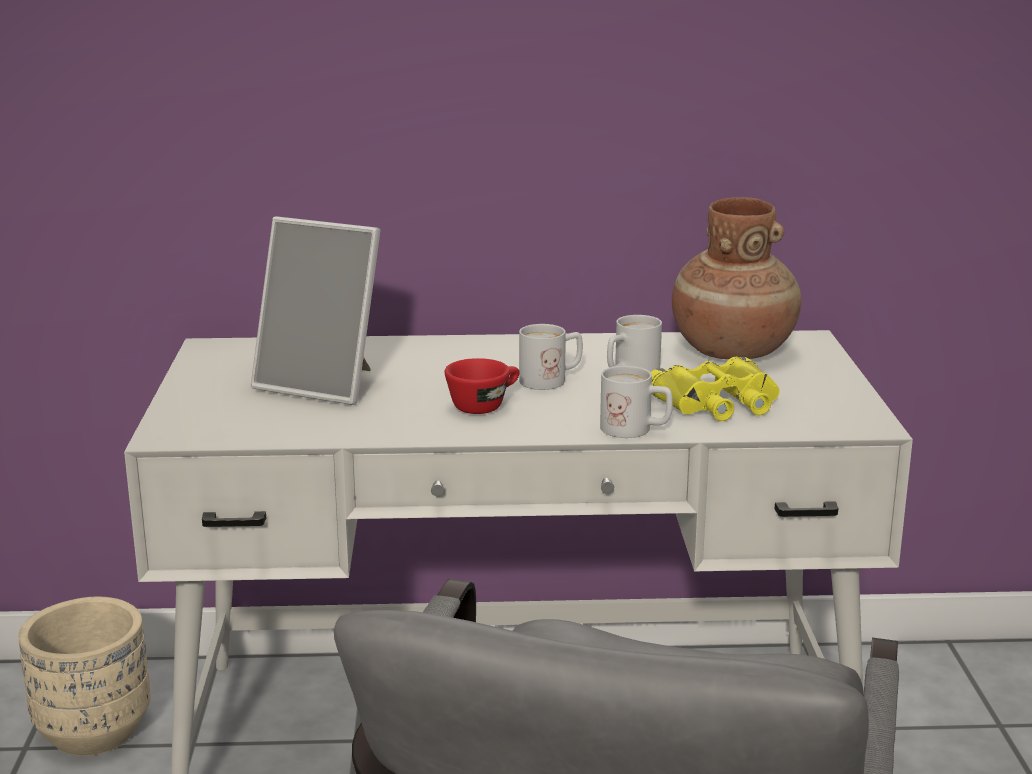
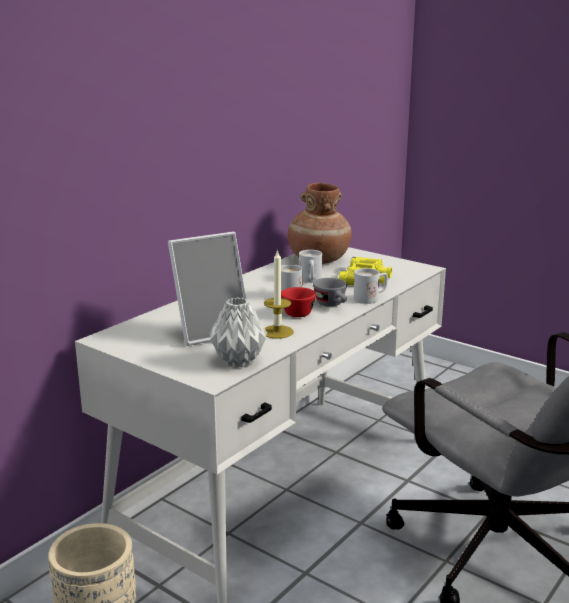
camera: 50 degrees left, 0 degrees up
(245, 429) = (237, 361): none -> grey vase
(386, 418) = (277, 332): none -> candle
(556, 416) = (332, 305): none -> grey cup

